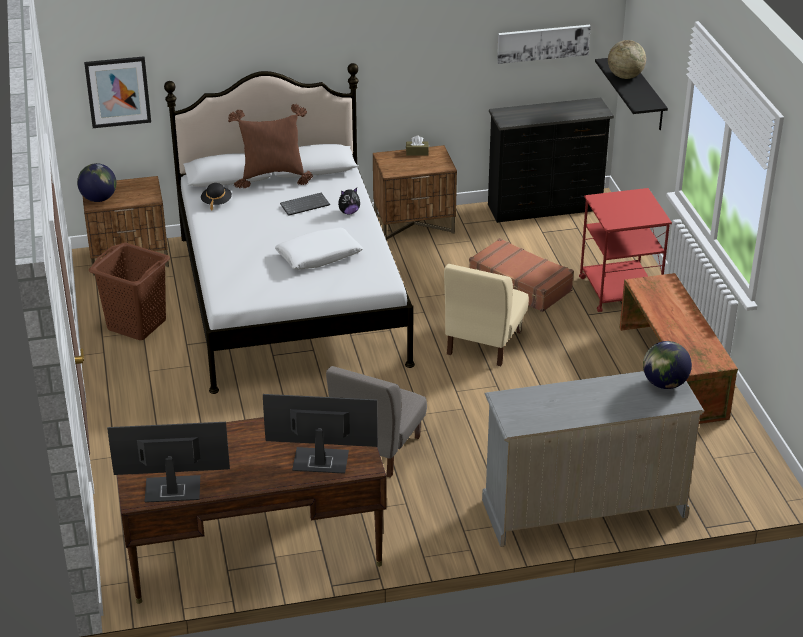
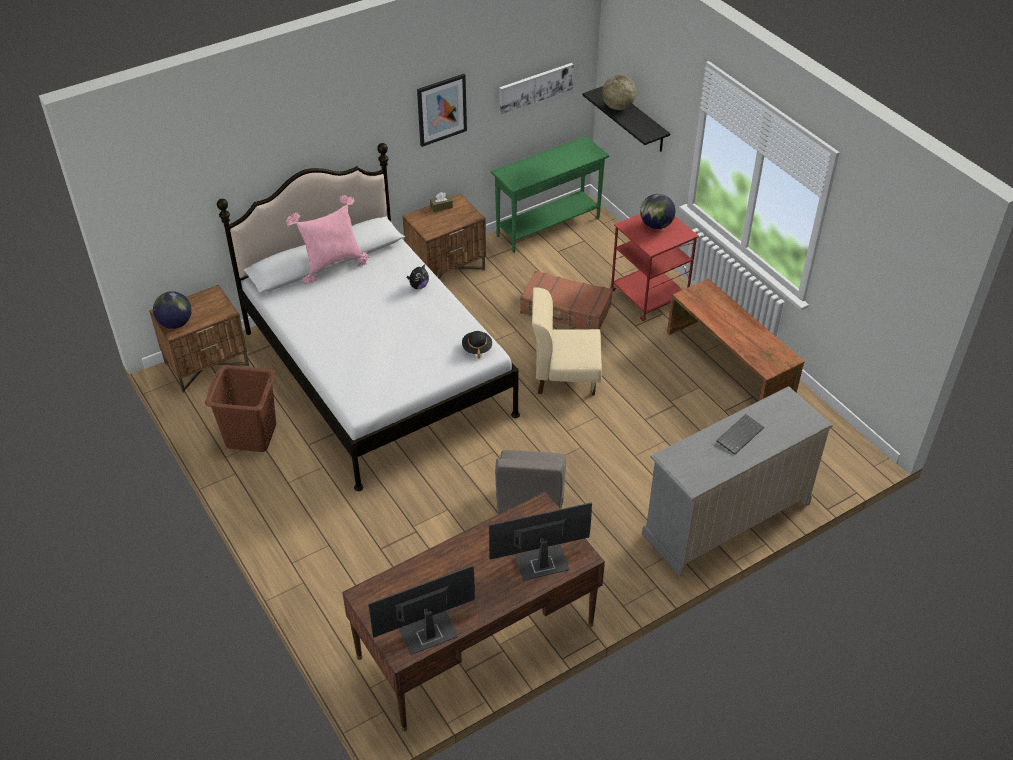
camera: 20 degrees left, 10 degrees up
(118, 91) = (173, 219): picture -> picture (441, 109)
(216, 202) = (293, 303): black hat -> black hat (477, 348)
(272, 181) = (331, 268): brown pillow -> pink pillow
(305, 205) = (375, 287): keyboard -> keyboard (739, 434)
(319, 256) = (417, 340): white pillow -> none
(483, 343) = (565, 376): beige chair -> beige chair turned 90 degrees clockwise
(545, 208) = (548, 226): black dresser -> green console table
(664, 384) = (789, 407): globe -> globe (655, 225)

